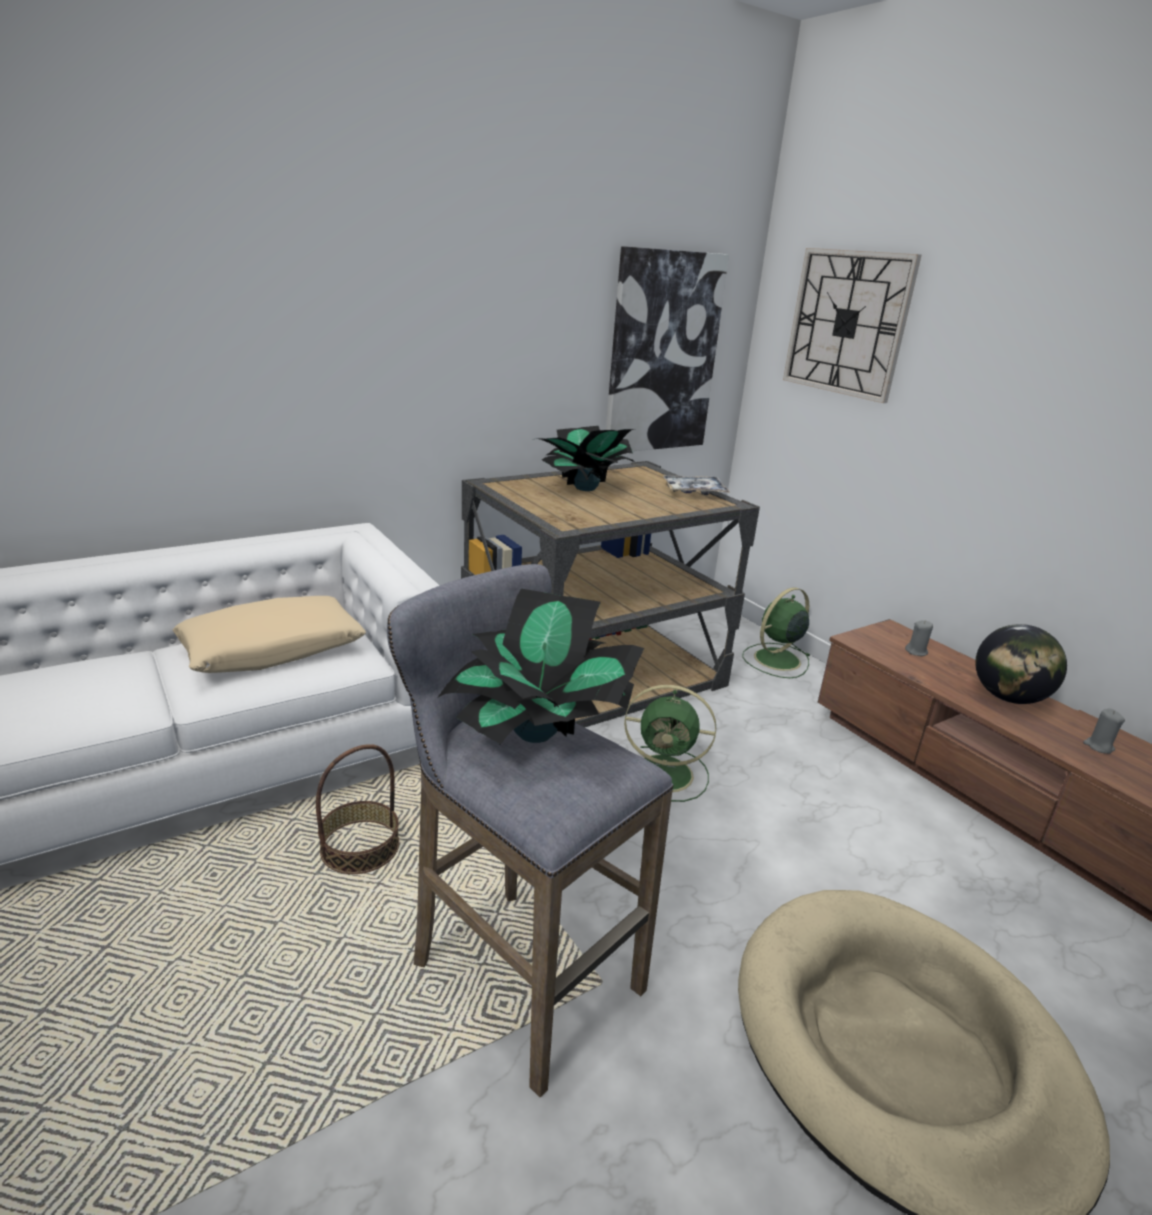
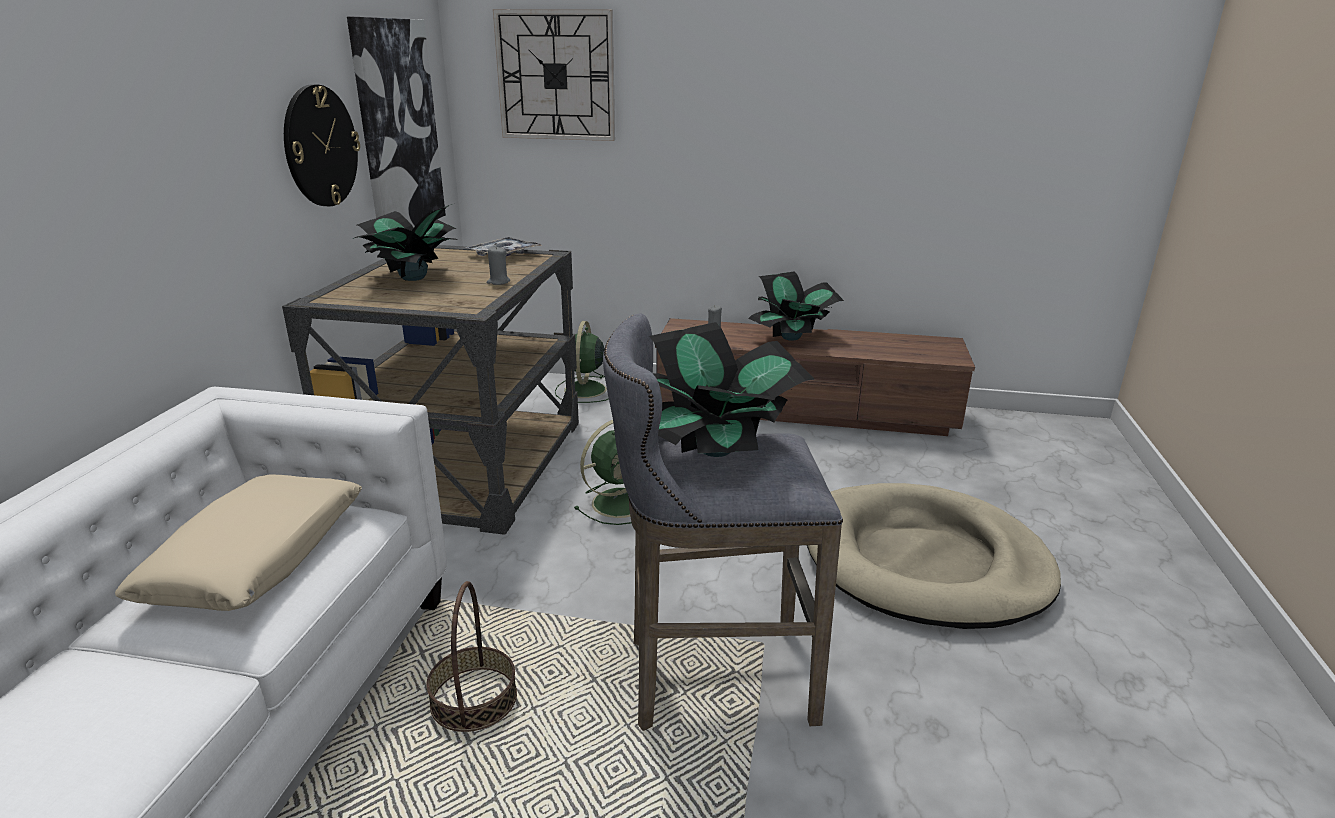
camera: 45 degrees left, 0 degrees up
(552, 357) = (320, 146): none -> wall clock
(1007, 698) = (792, 337): globe -> potted plant
(1098, 746) = (860, 344): grey candle -> grey candle (498, 282)

